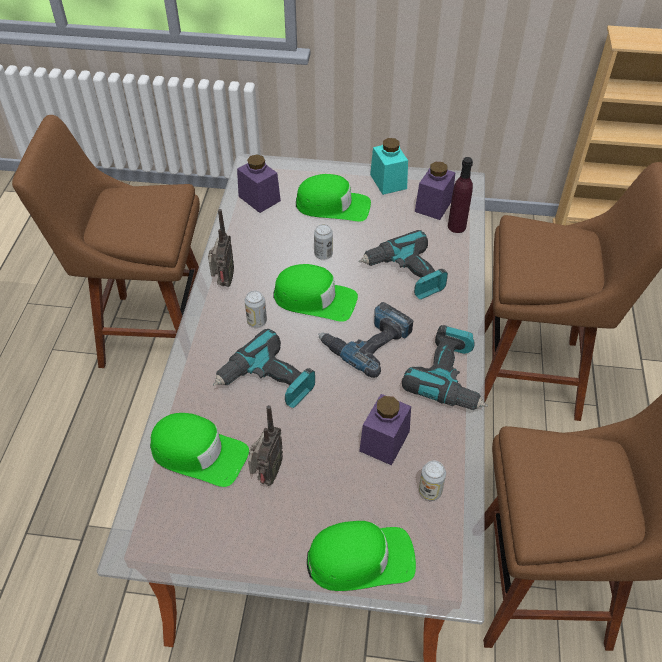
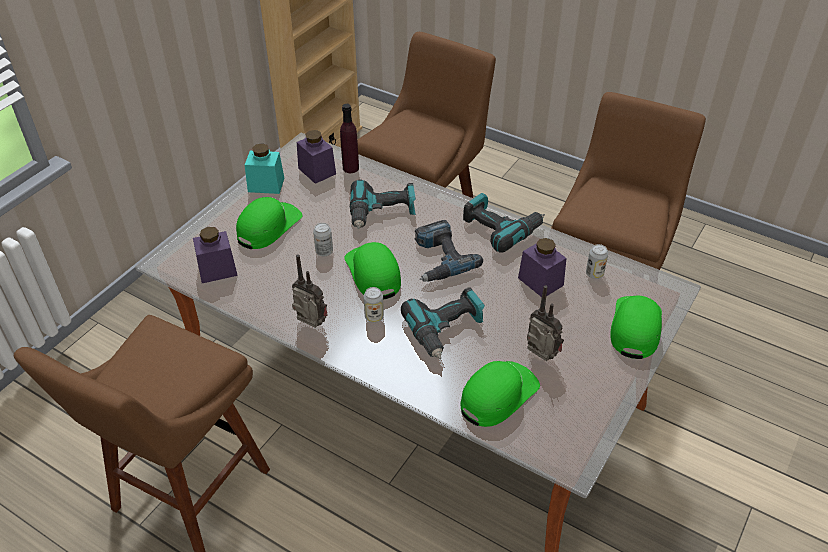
camera: 65 degrees left, 5 degrees down
(315, 299) = (373, 273): green cap -> green cap turned 60 degrees counterclockwise

